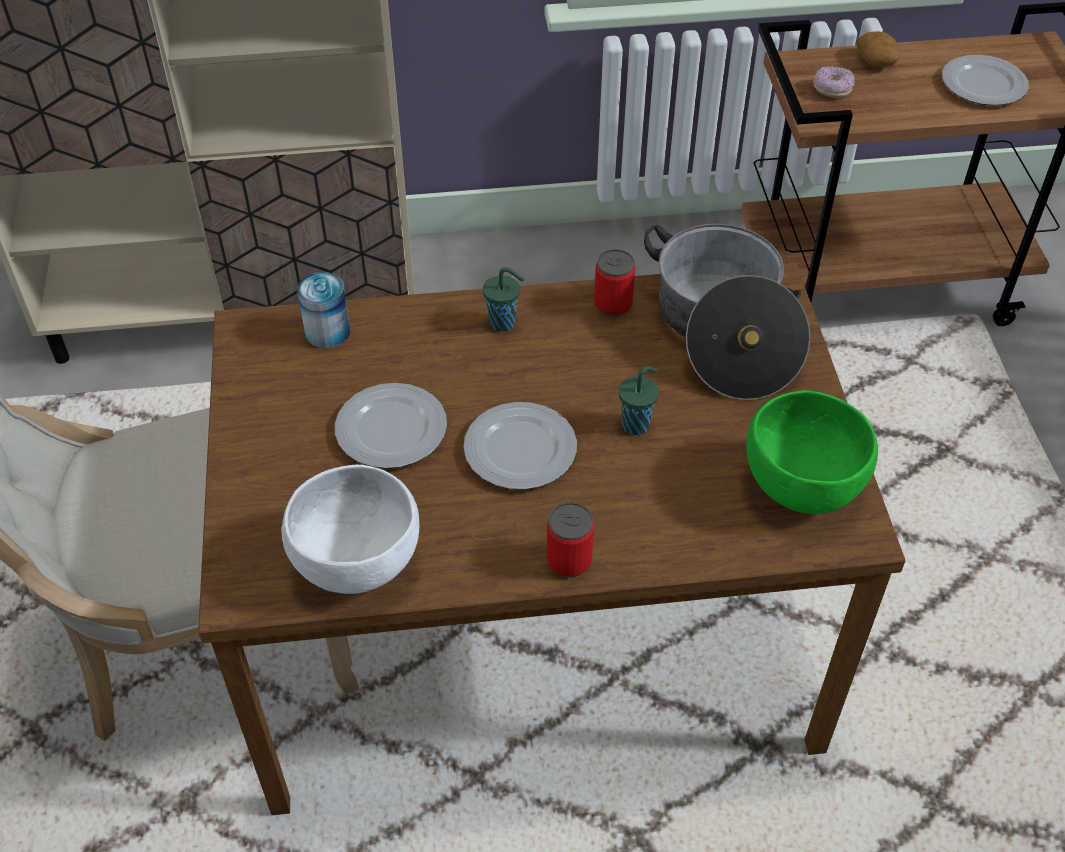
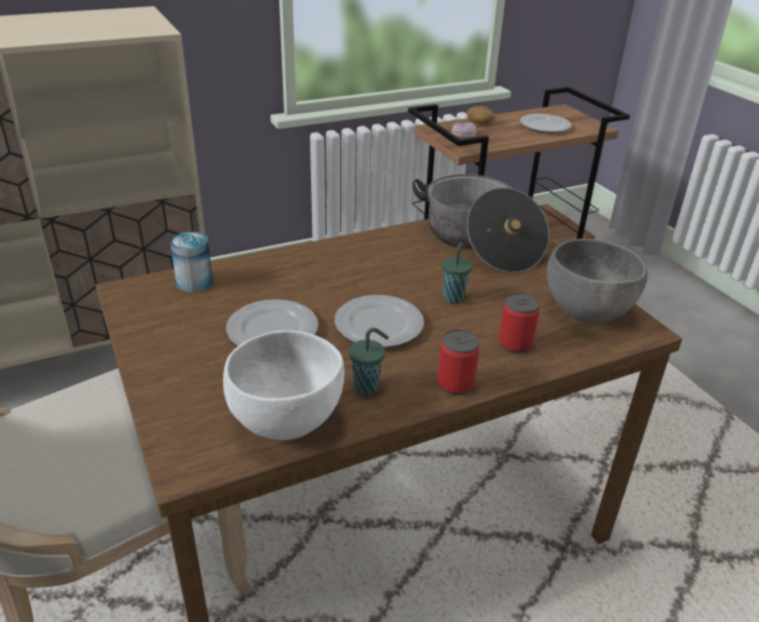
camera: 20 degrees left, 15 degrees down
(504, 323) = (327, 258): green cup -> green cup (367, 387)
(613, 304) = (397, 238): can -> can (515, 344)
(802, 488) = (588, 312): green bowl -> grey bowl

